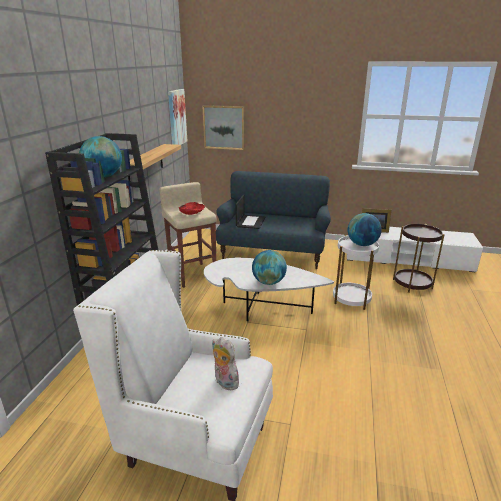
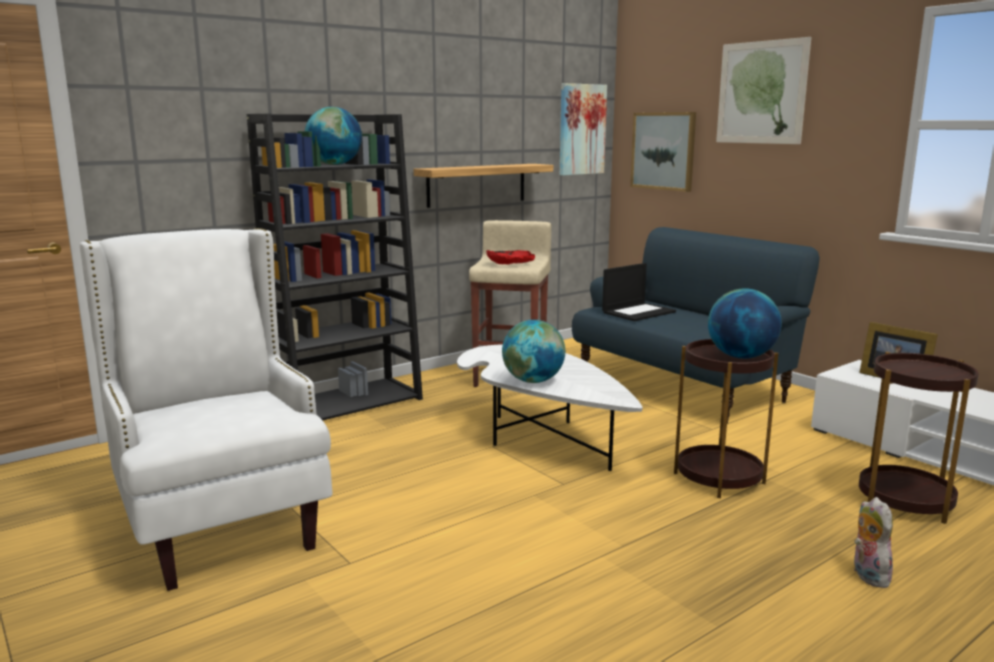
camera: 40 degrees right, 10 degrees down
(224, 382) = (228, 415): plush toy -> plush toy (867, 575)
(284, 97) = (761, 92): none -> picture
(351, 299) = (718, 478): white side table -> brown side table

